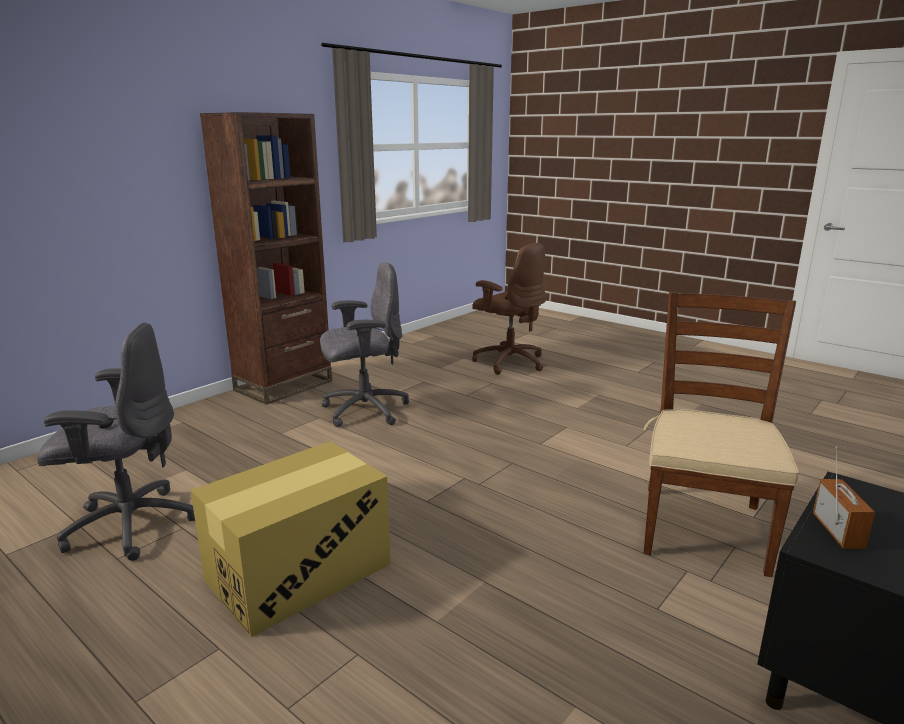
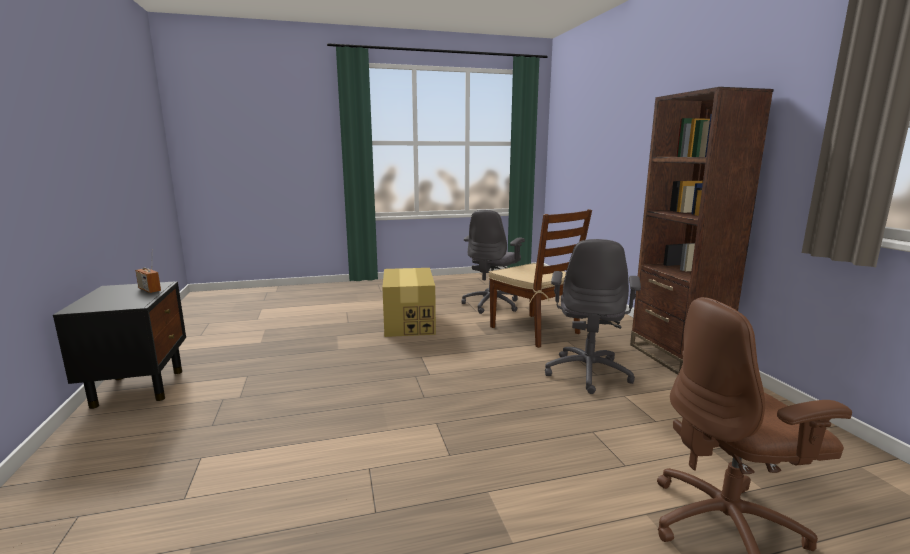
camera: 125 degrees right, 5 degrees down
(703, 527) = (241, 426): brown chair -> brown chair (535, 330)

